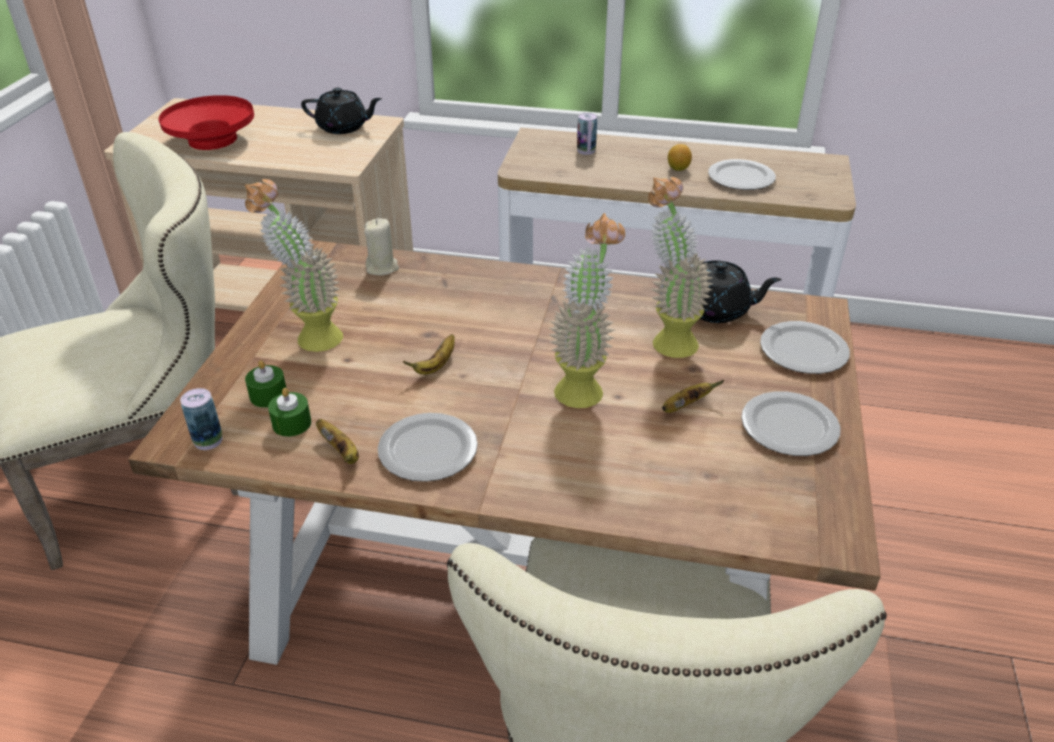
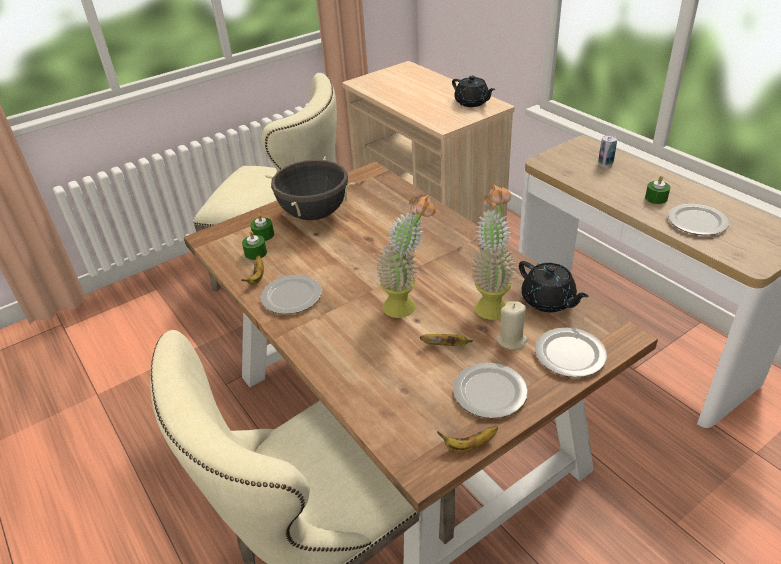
camera: 45 degrees right, 0 degrees up
(208, 440) = (217, 244): can -> none
(212, 140) = (396, 90): red bowl -> none
(309, 336) = (314, 214): potted plant -> black cooking pot
(382, 268) = (393, 192): beige candle -> beige candle (512, 340)
(435, 366) = (349, 256): banana -> banana (469, 445)
(678, 168) = (656, 198): lemon -> green candle

